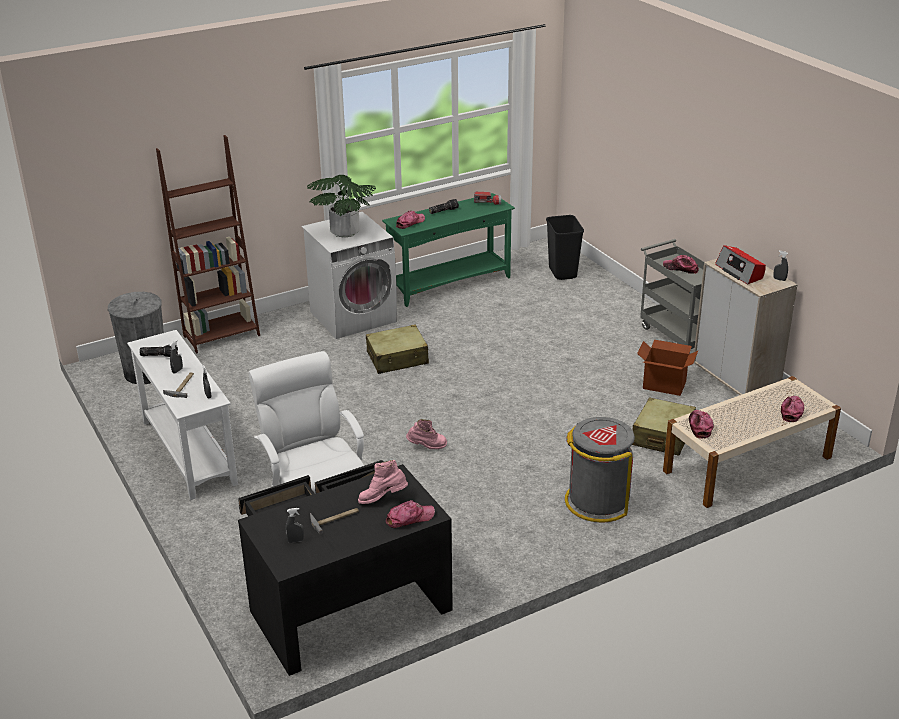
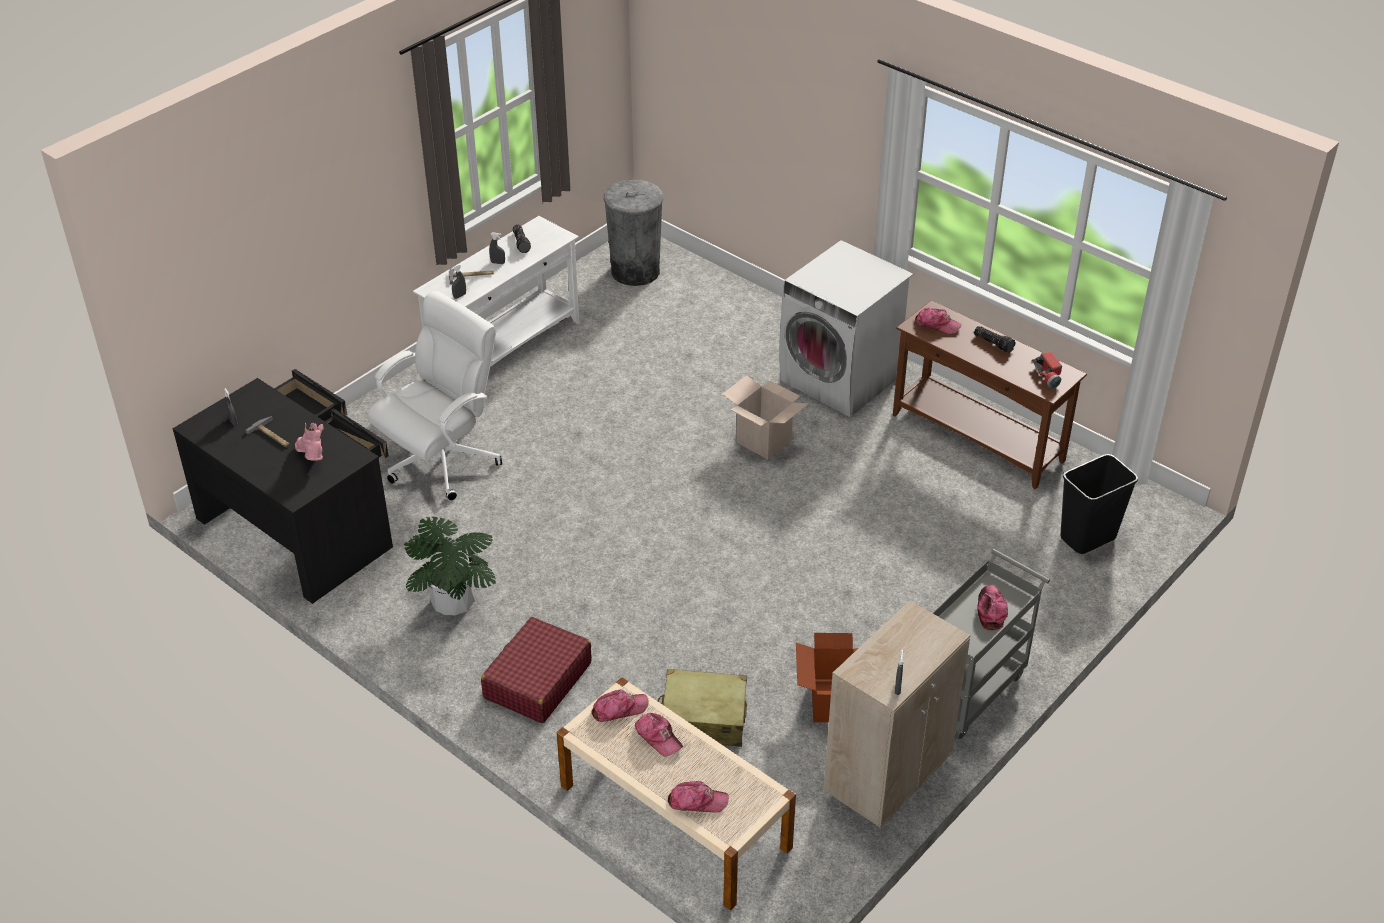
camera: 70 degrees right, 10 degrees up
(221, 335) = (738, 295): brown bookcase -> none
(345, 232) = (844, 276): potted plant -> potted plant (453, 603)
(397, 358) = (764, 441): beige suitcase -> cardboard box
(409, 518) = (286, 484): cap -> cap (658, 737)
(427, 447) = (587, 514): pink boot -> none
(450, 284) = (978, 438): green console table -> brown console table
(597, 501) = (537, 681): grey trash can -> red suitcase
(740, 272) = (898, 642): radio -> none

